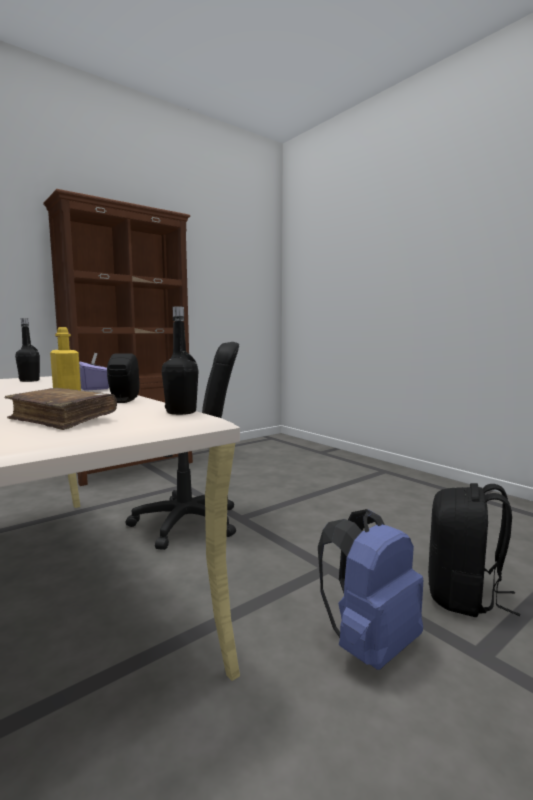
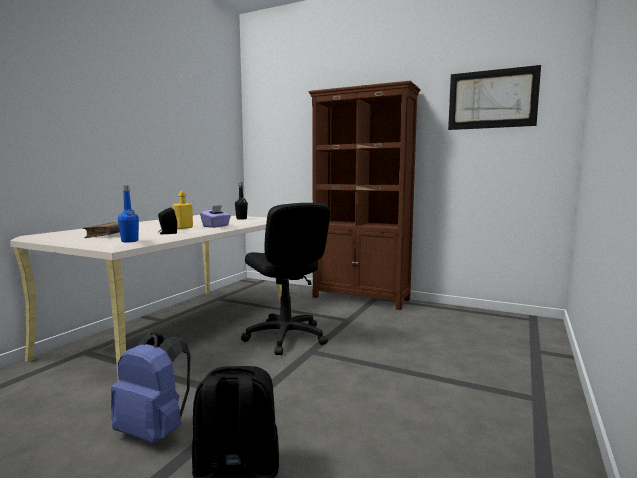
camera: 65 degrees right, 0 degrees up
(181, 412) = (129, 241): black bottle -> blue bottle
(228, 250) = (492, 99): none -> picture

